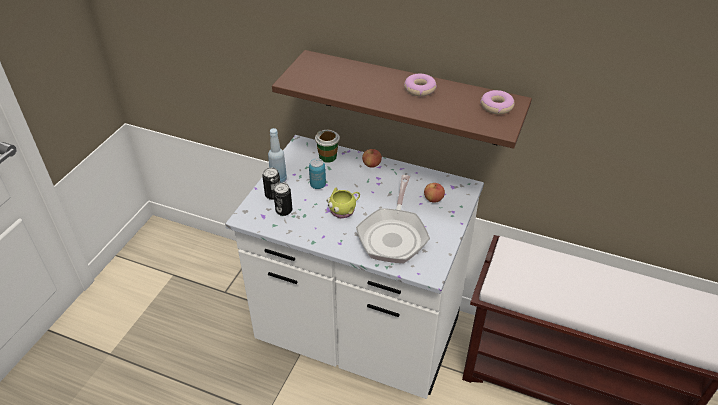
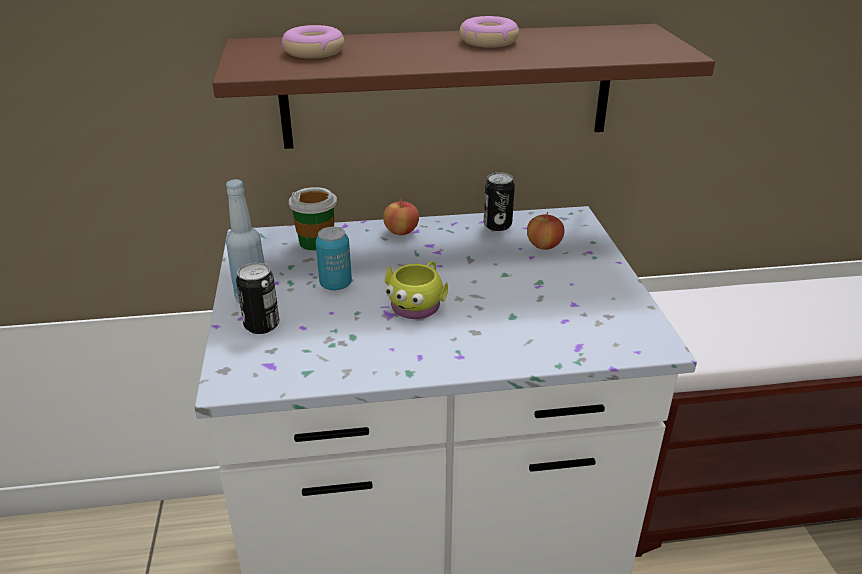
camera: 30 degrees left, 10 degrees down
(284, 210) = (306, 342): can -> can (497, 225)
(393, 235) = (538, 312): frying pan -> none
(496, 106) = (627, 37): donut -> donut (314, 52)

